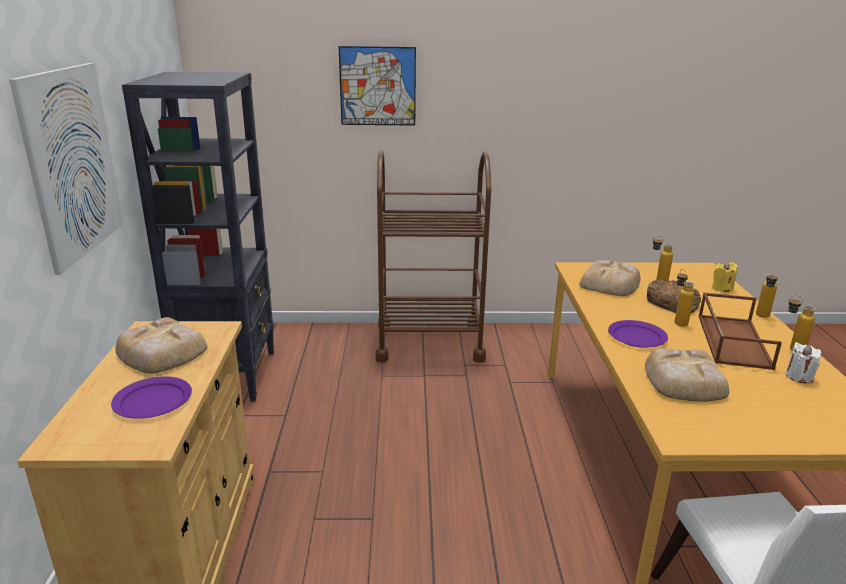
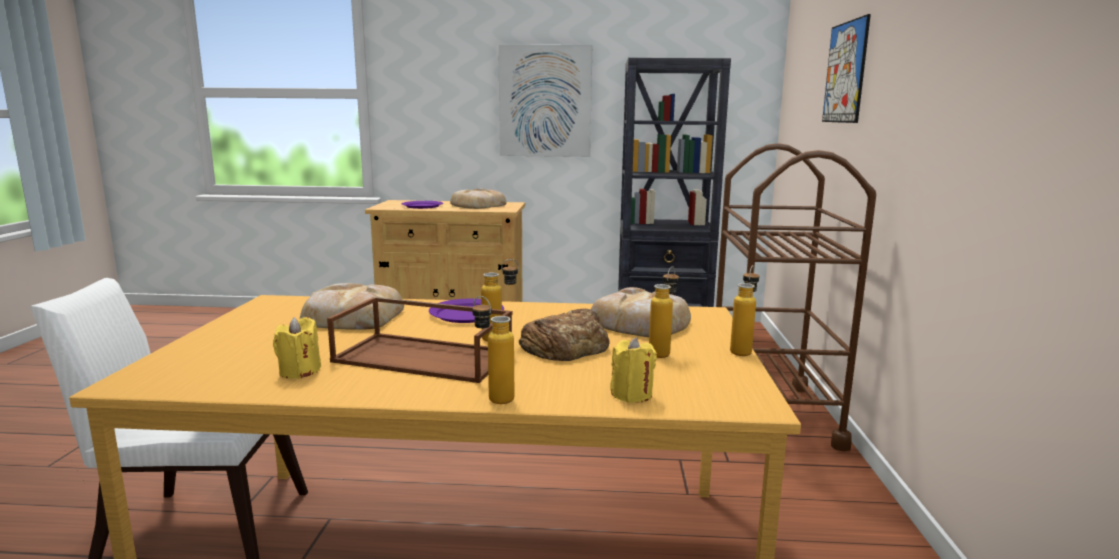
camera: 95 degrees right, 10 degrees down
(790, 349) = (372, 388): bottle -> bottle (742, 350)
(799, 376) = (299, 371): white candle -> yellow candle

